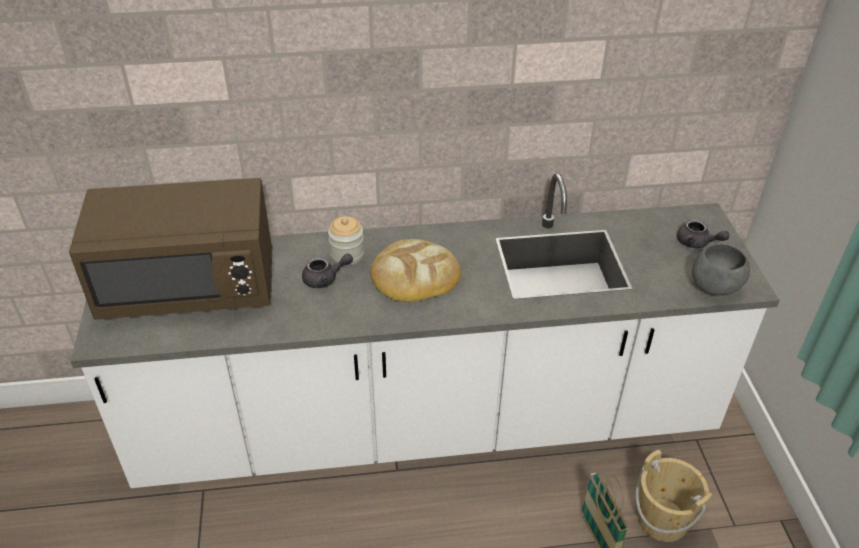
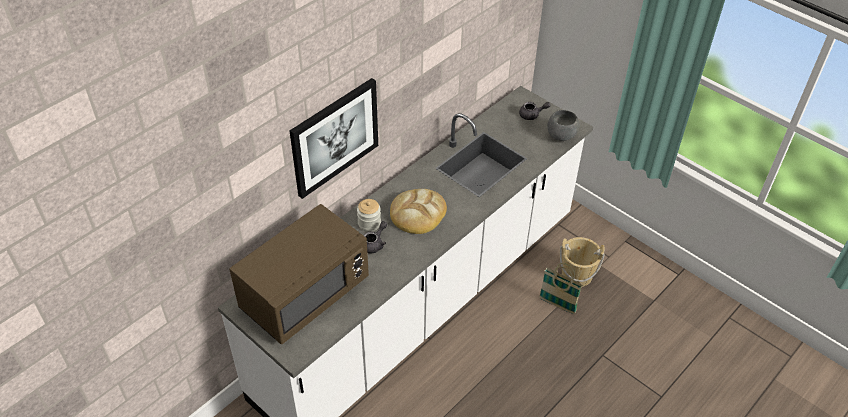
camera: 40 degrees left, 5 degrees up
(322, 100) = (334, 137): none -> picture

